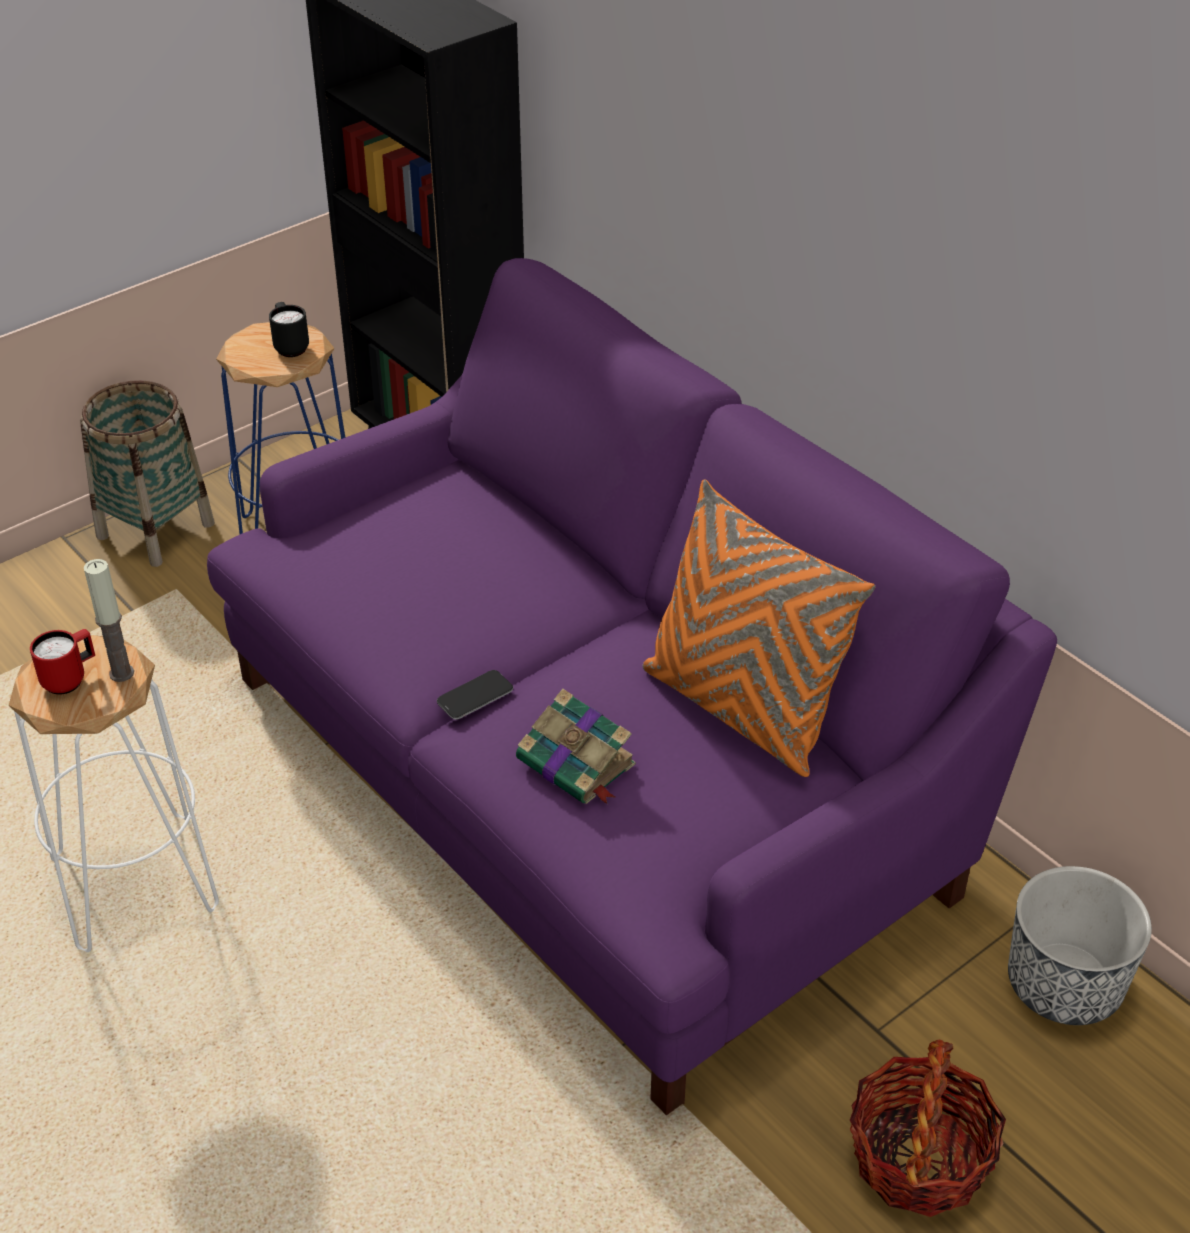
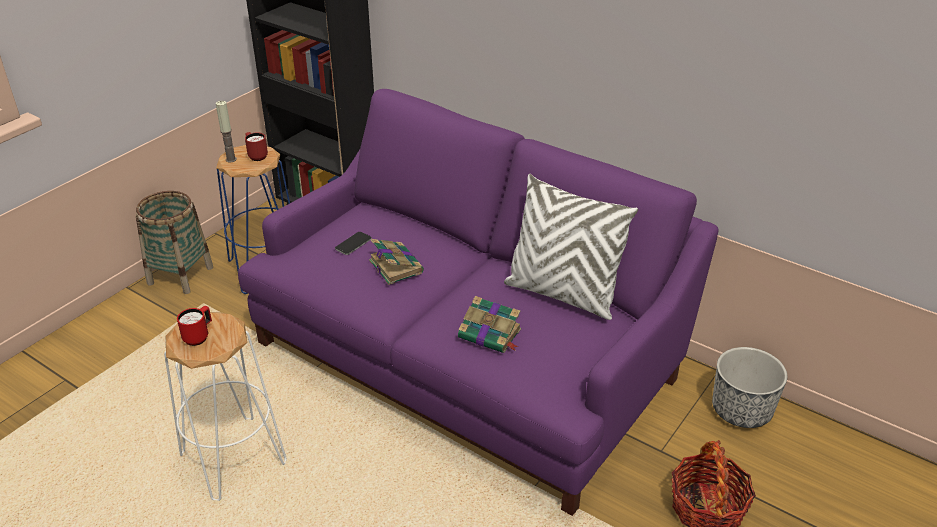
camera: 15 degrees left, 5 degrees down
(121, 673) = (228, 328): candle -> candle (231, 159)
(290, 346) = (256, 156): black mug -> red mug
(463, 599) = (395, 266): none -> book
(475, 696) = (419, 313): phone -> phone (353, 244)
(741, 709) = (562, 294): orange pillow -> white pillow

